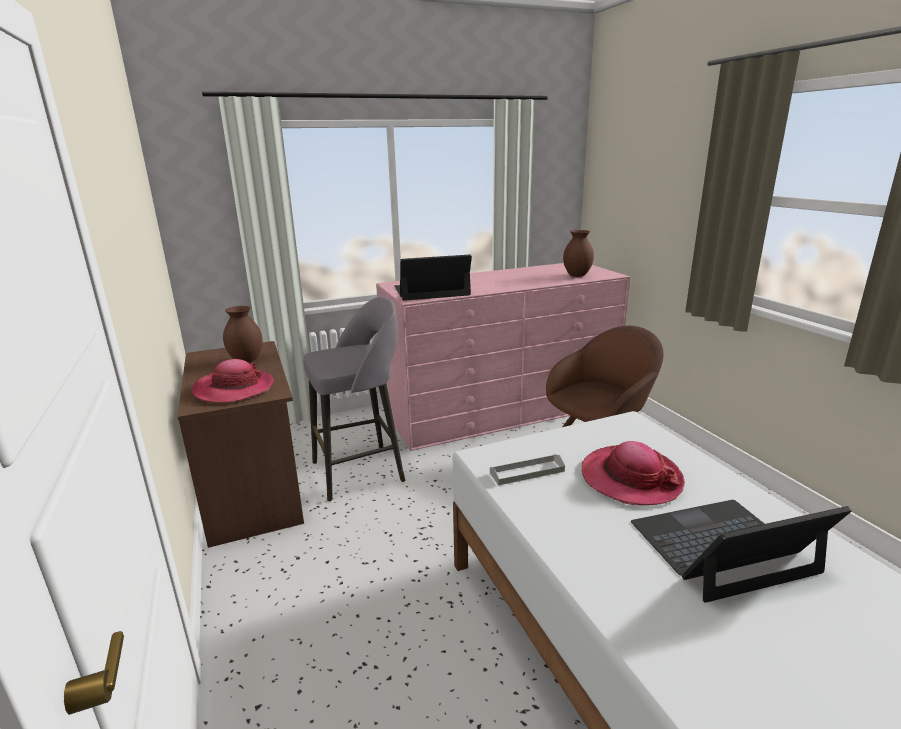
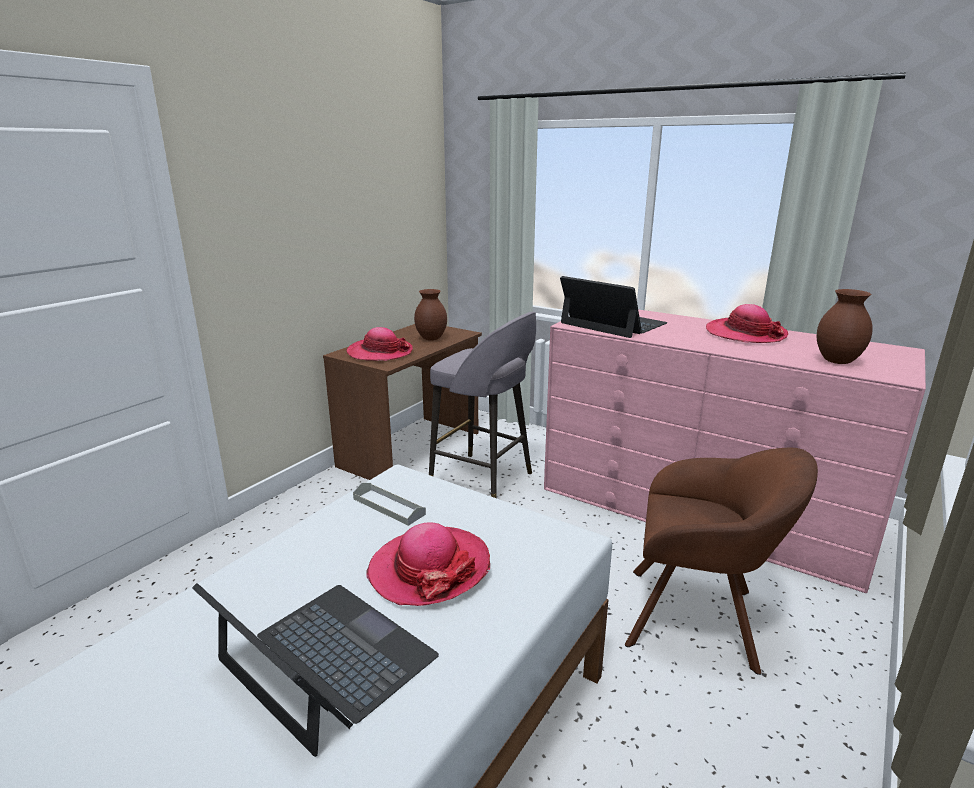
camera: 55 degrees right, 0 degrees up
(507, 275) = (745, 334): none -> hat

